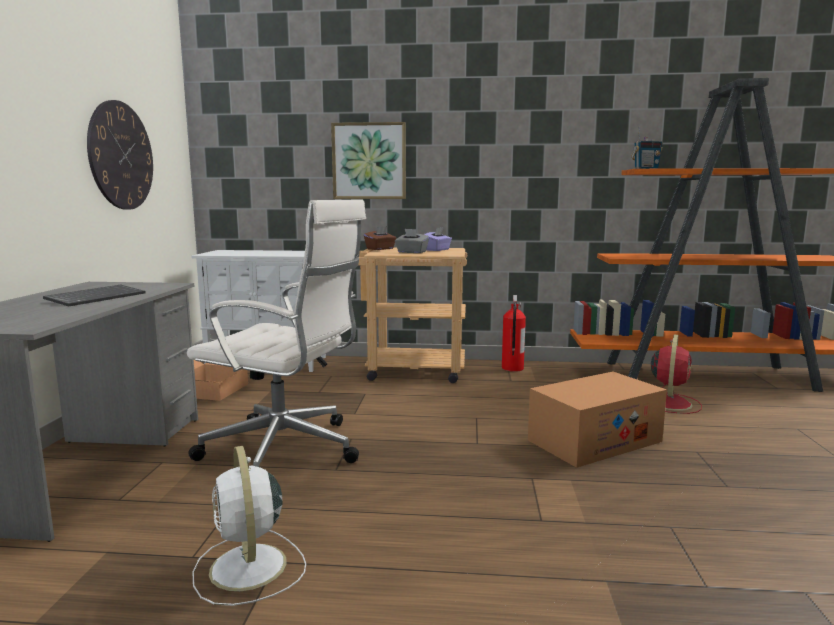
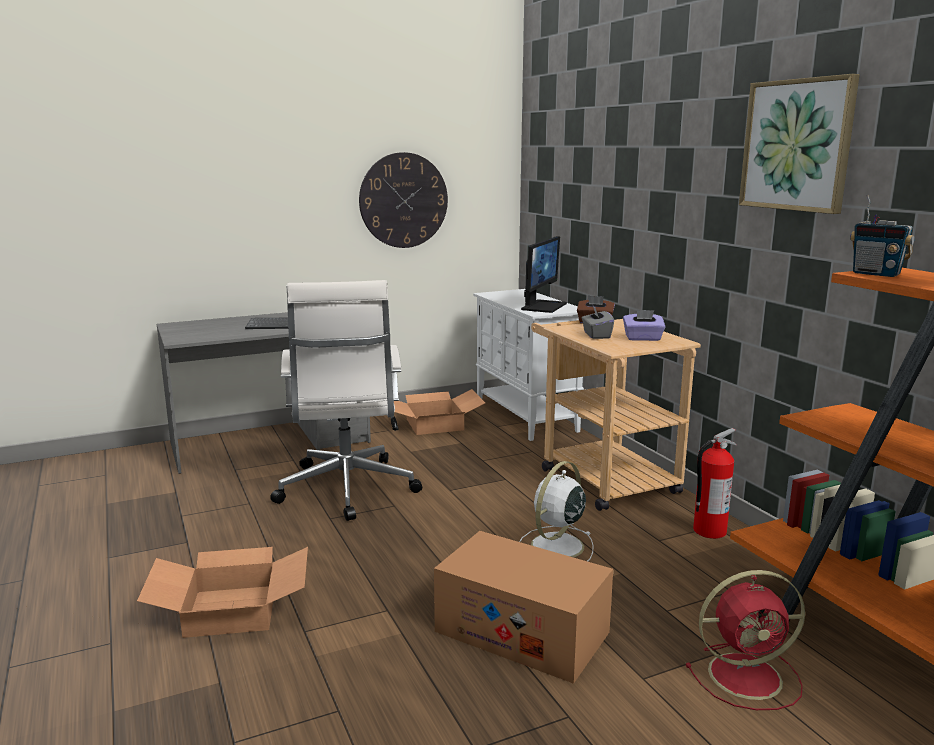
camera: 60 degrees right, 5 degrees up
(249, 569) = (175, 536): white fan -> white fan (556, 547)
(288, 253) = (543, 306): none -> monitor
(369, 161) = (632, 209): picture -> picture (797, 145)
(474, 555) = (229, 611): none -> cardboard box

